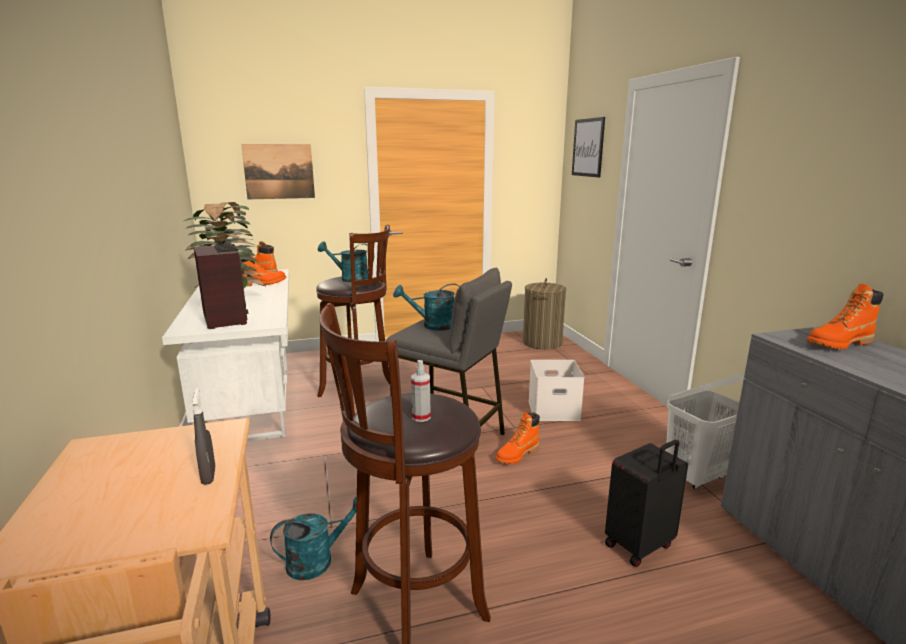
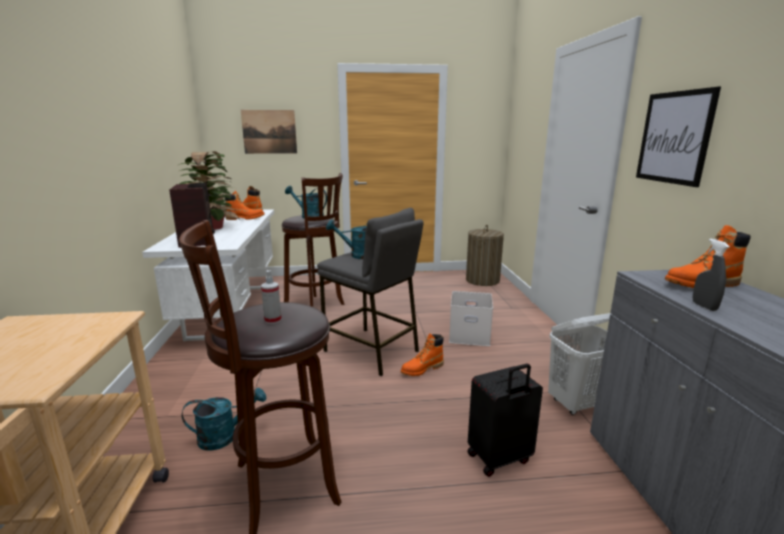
camera: 10 degrees right, 0 degrees up
(208, 476) = (73, 350): grey spray bottle -> grey spray bottle (704, 306)
(588, 147) = (525, 111): picture -> picture (674, 137)

